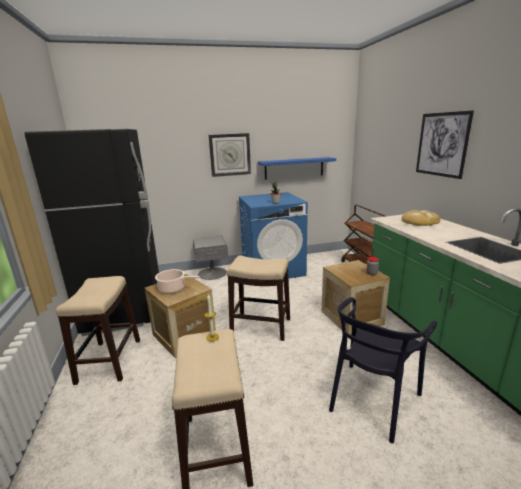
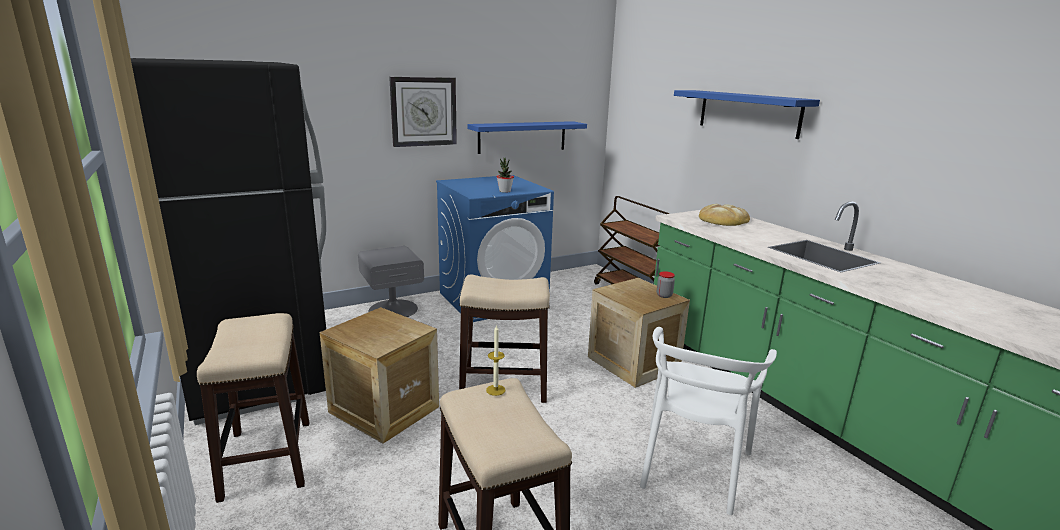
camera: 15 degrees left, 0 degrees up
(173, 289) = (373, 331): cooking pot -> none
(372, 399) = (692, 466): black chair -> white chair
(442, 144) = (748, 113): picture -> blue shelf

